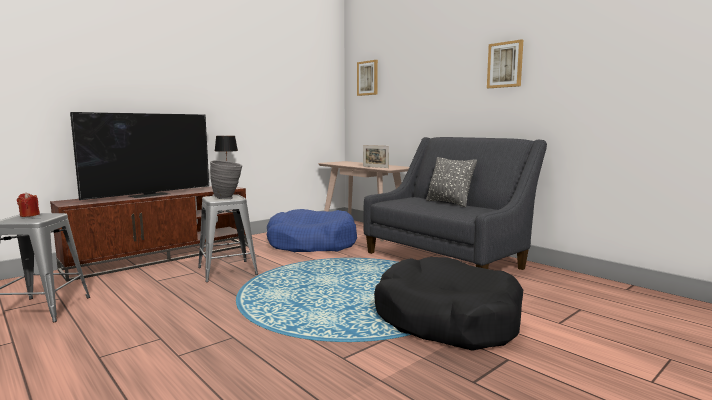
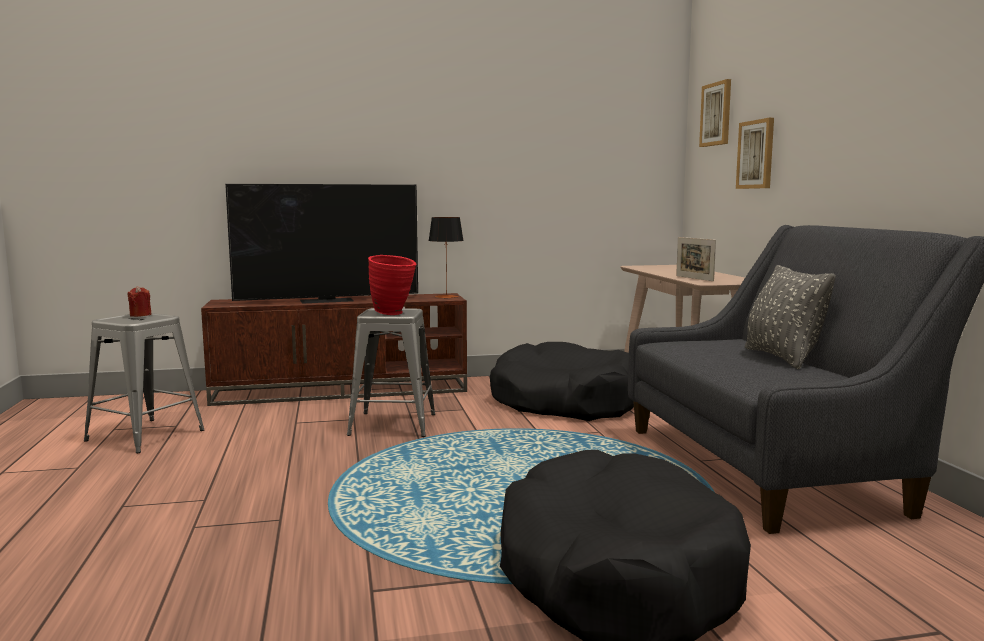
camera: 30 degrees right, 0 degrees up
(228, 198) = (393, 314): grey vase -> red vase
(312, 243) = (564, 402): blue dog bed -> black dog bed
(505, 65) = (932, 72): picture -> picture (756, 154)

